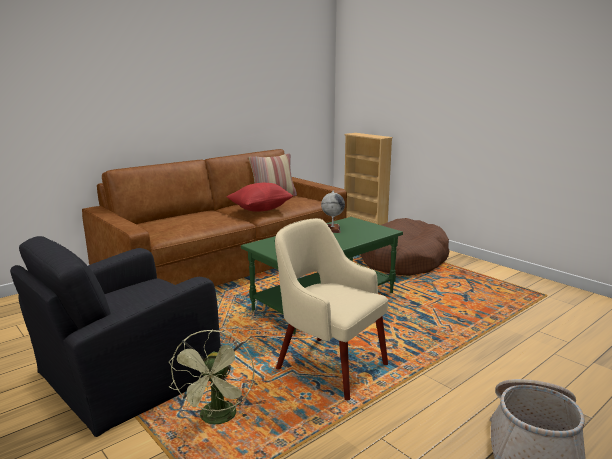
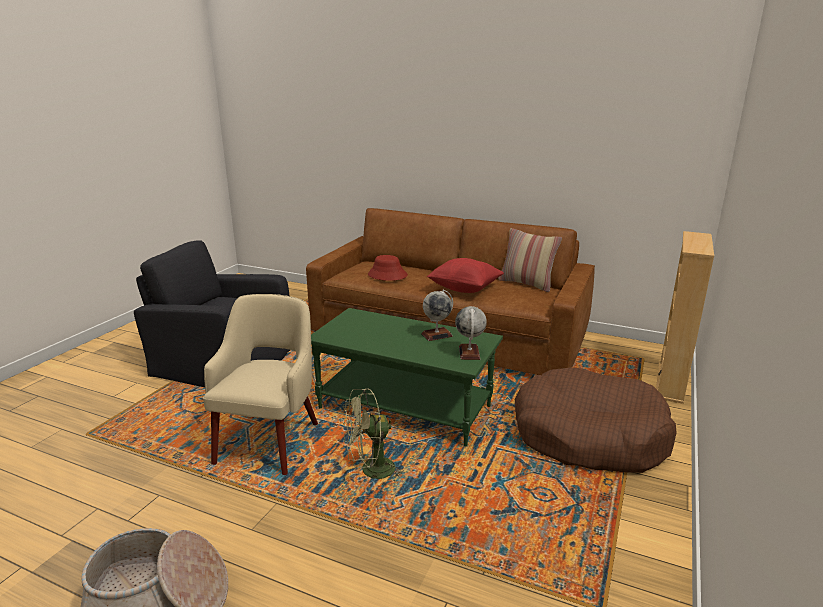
camera: 65 degrees right, 5 degrees up
(192, 222) = (387, 275): none -> red hat
(217, 419) = (174, 411): green fan -> green fan (371, 472)
(370, 227) = (469, 353): none -> globe

